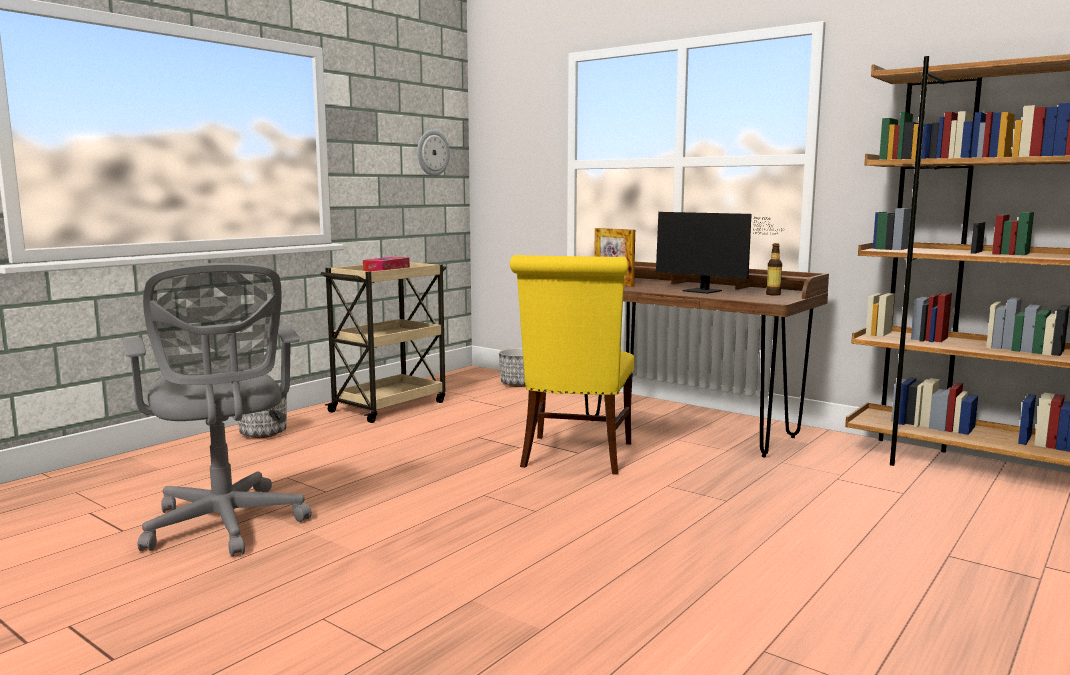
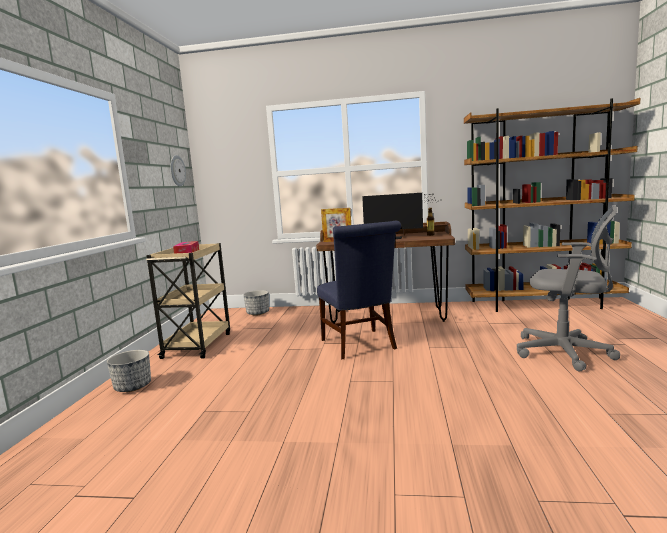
camera: 30 degrees left, 0 degrees up
(225, 526) = (217, 461): grey office chair -> grey office chair (567, 353)
(575, 457) = (360, 345): yellow chair -> blue chair

